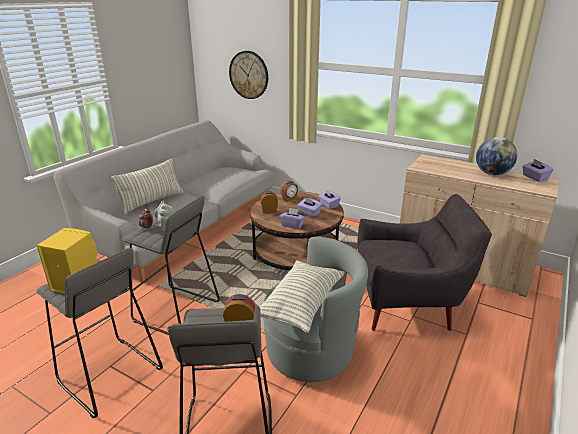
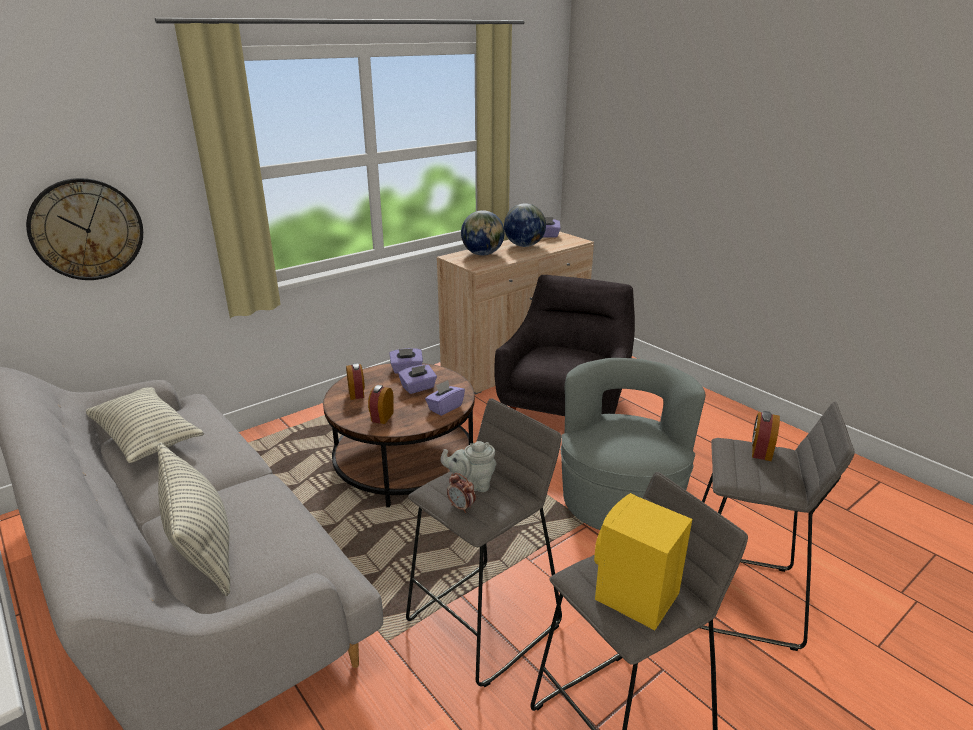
camera: 70 degrees left, 0 degrees up
(301, 304) = (639, 442): pillow -> pillow (146, 438)
(448, 165) = (483, 254): none -> globe

